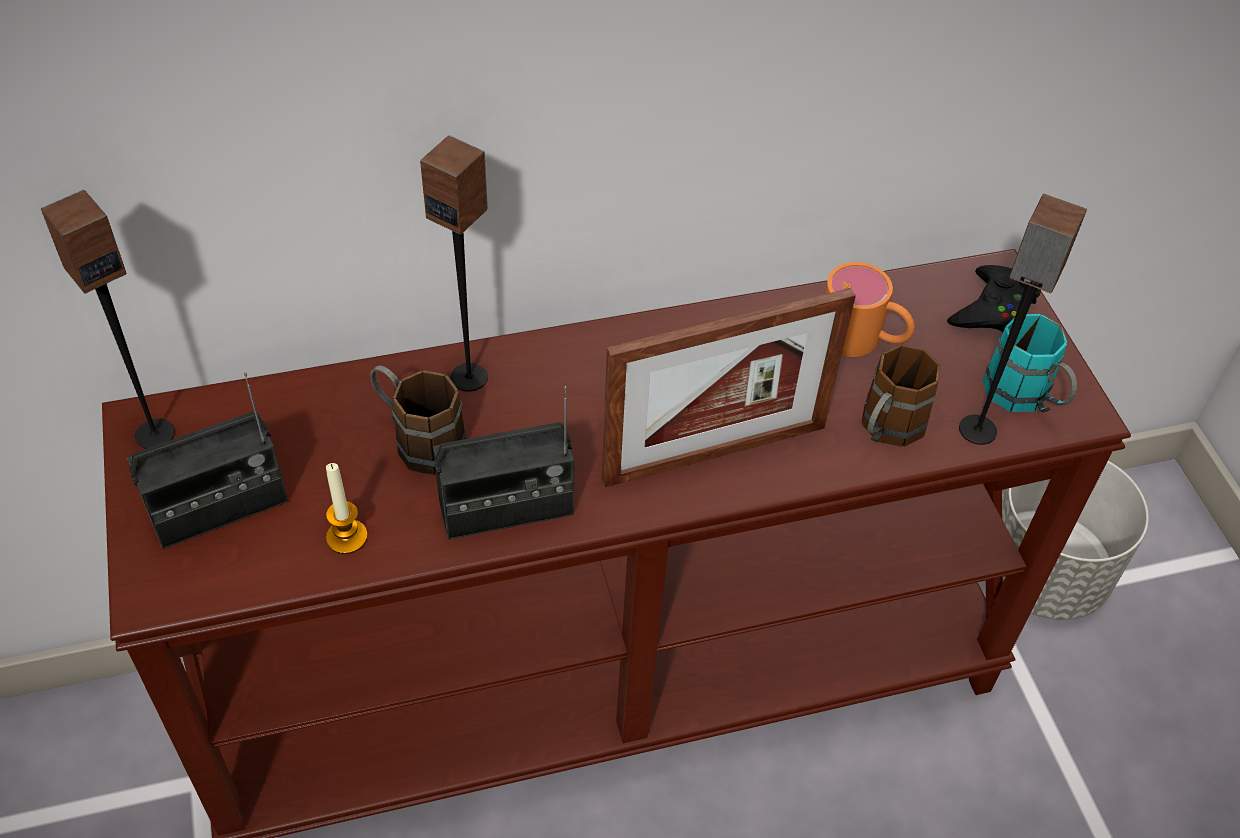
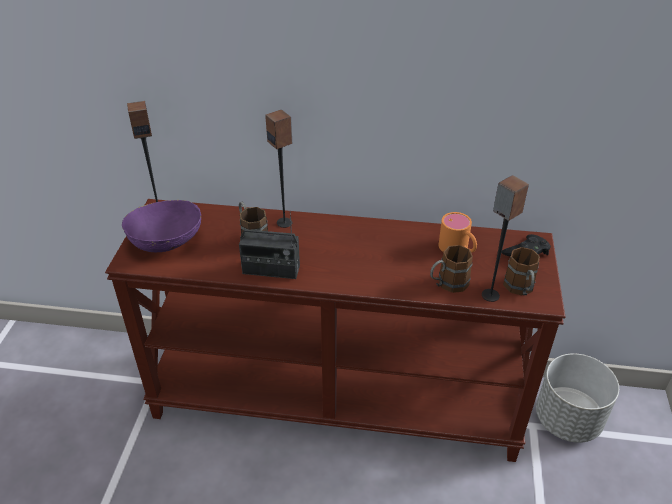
camera: 25 degrees right, 10 degrees down
(219, 508) = (166, 241): radio -> purple bowl
(347, 537) = (205, 263): candle -> none
(715, 453) = (367, 273): picture frame -> none
(1025, 399) = (520, 290): turquoise mug -> brown mug

